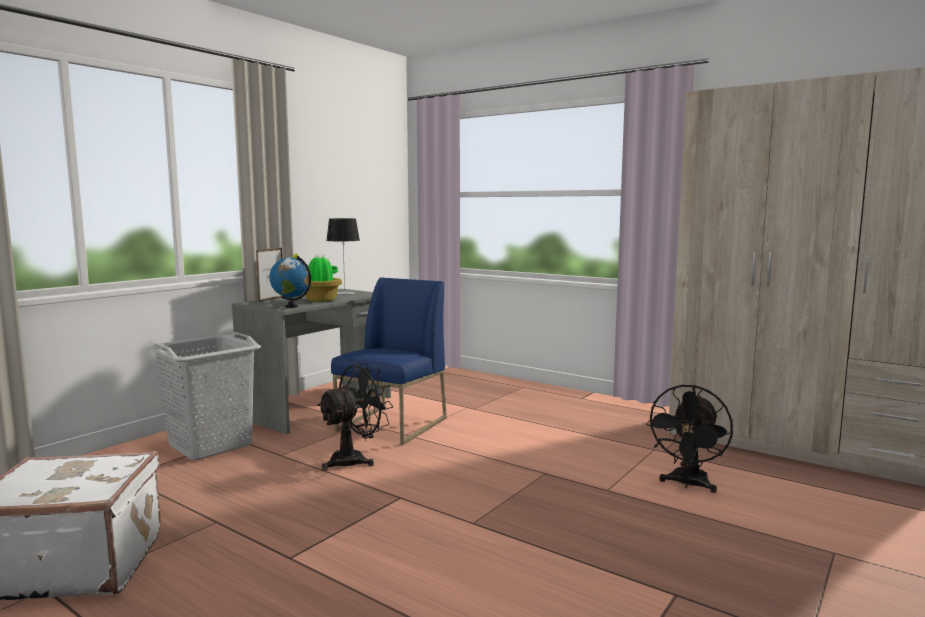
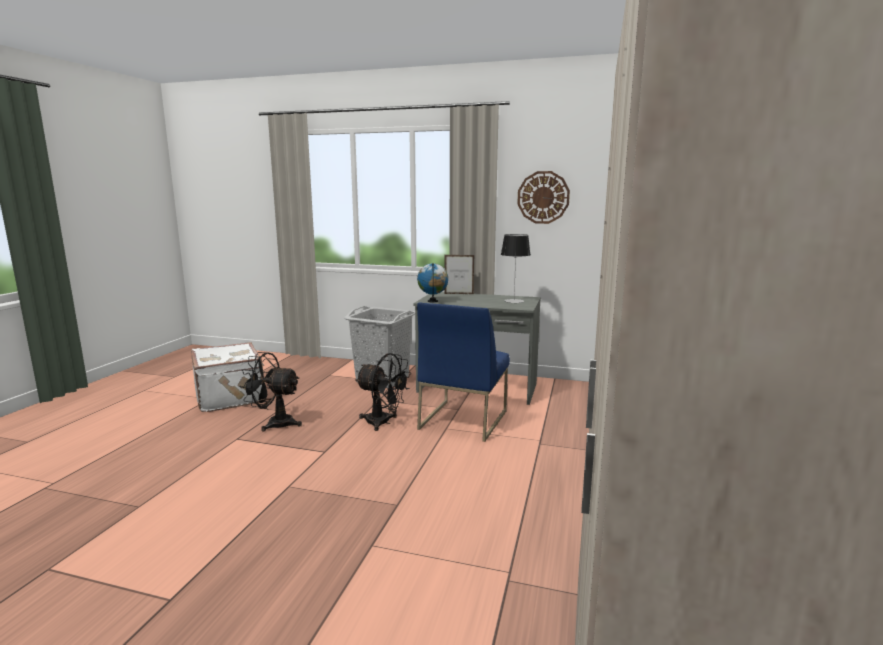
camera: 70 degrees right, 5 degrees up
(318, 180) = (543, 197): none -> wall clock
(319, 300) = (469, 301): potted plant -> none
(392, 425) = (463, 419): blue chair -> blue chair turned 105 degrees clockwise
(688, 484) = (409, 604): black fan -> black fan (274, 423)

